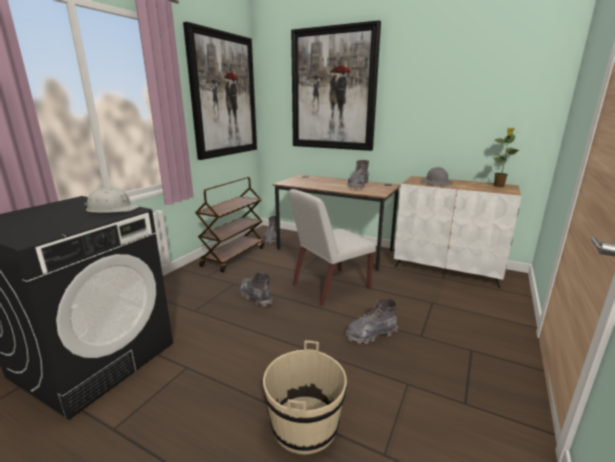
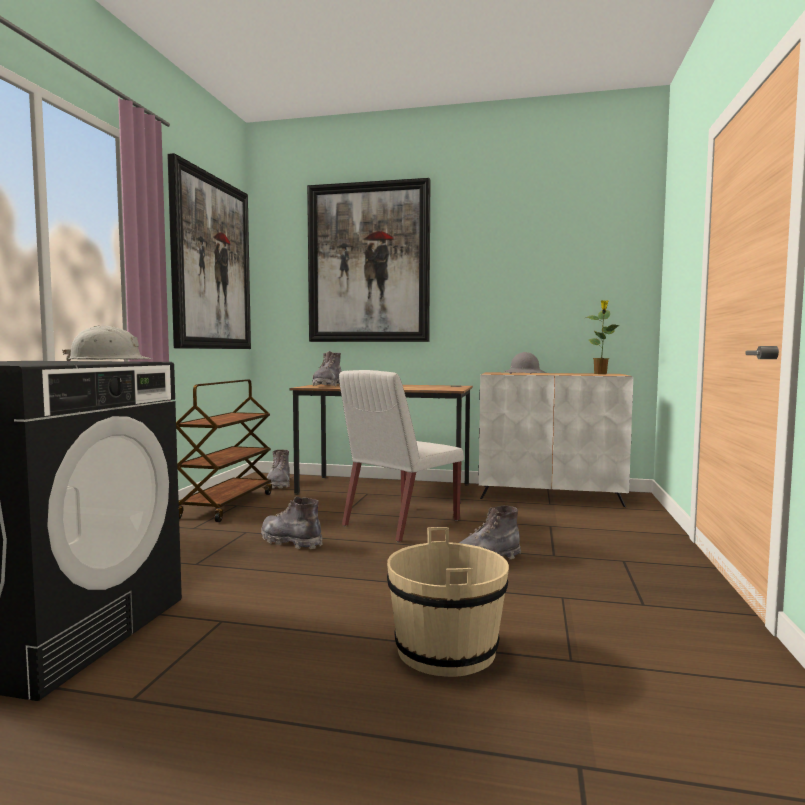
camera: 15 degrees left, 15 degrees down
(358, 185) = (416, 386): grey boot -> grey boot (327, 385)

